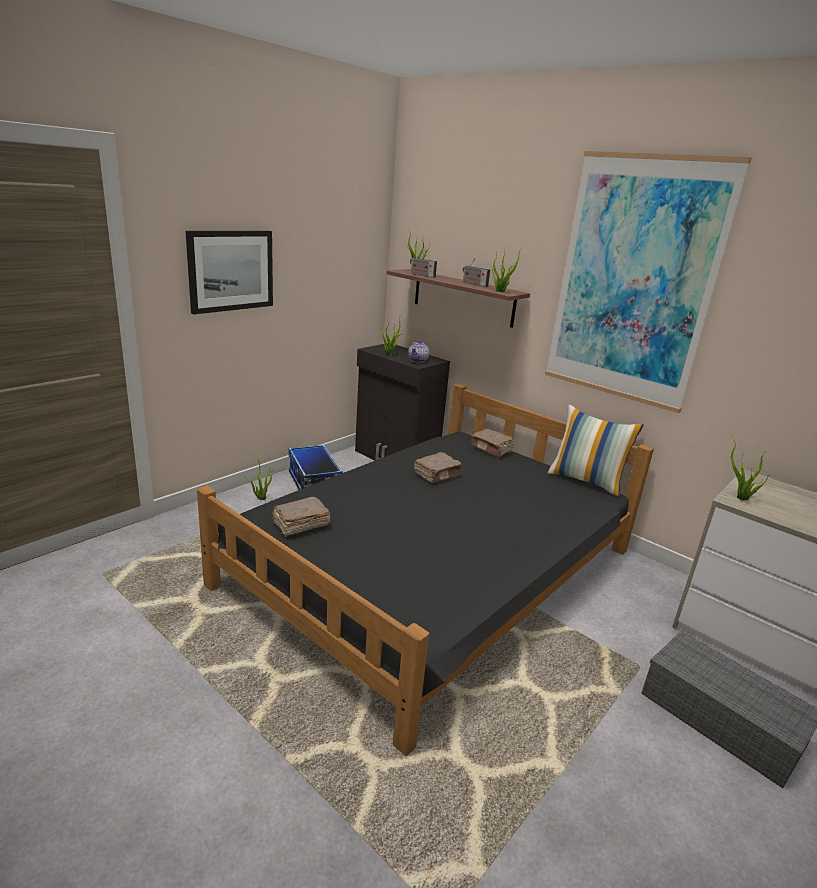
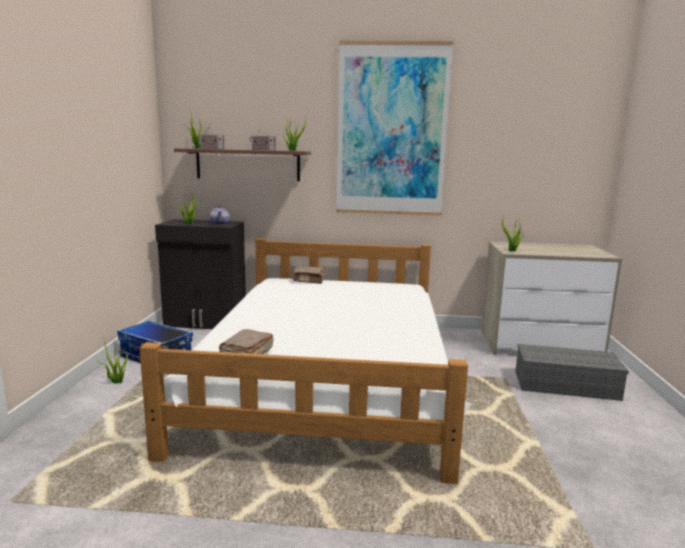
camera: 35 degrees left, 10 degrees down
(231, 270) = (54, 142): picture -> none
(434, 568) = (327, 376): black bed -> white bed
(437, 475) = (298, 301): brown book -> none
(586, 480) = (389, 282): pillow -> none

